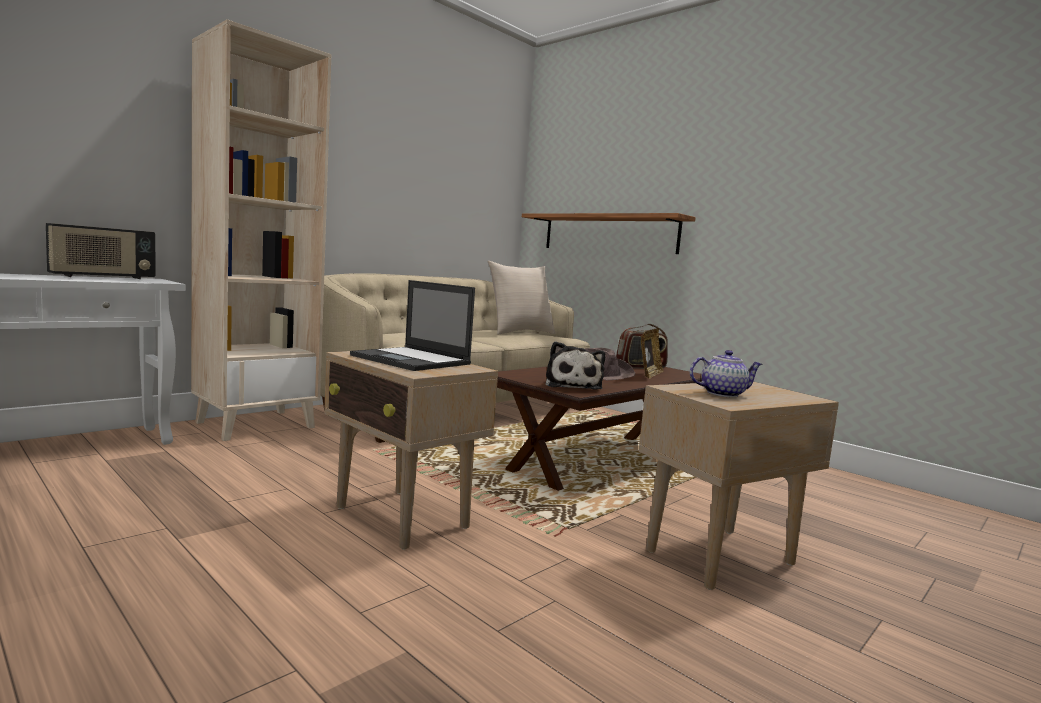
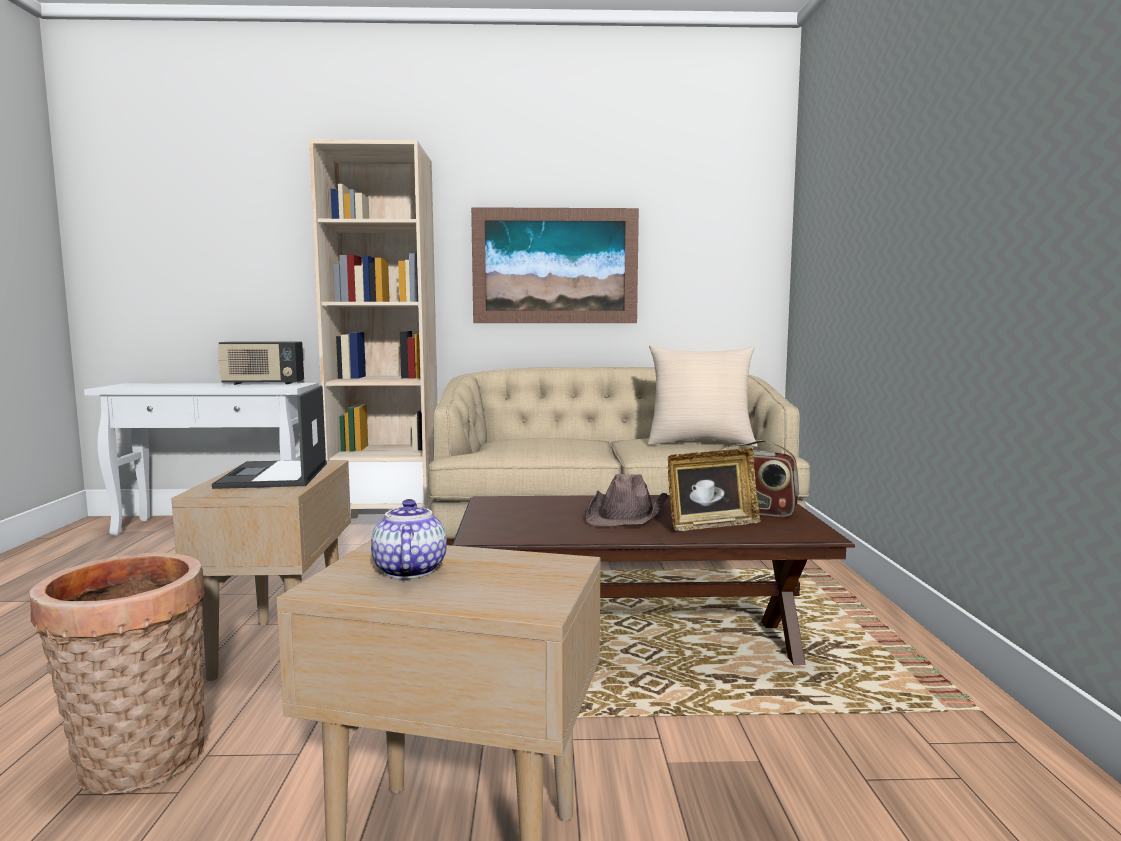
camera: 45 degrees right, 0 degrees up
(384, 187) = (555, 266): none -> picture
(493, 602) = (137, 765): none -> basket
(572, 385) = (514, 526): plush toy -> none
(608, 233) = (855, 289): shelf -> none
(722, 394) = (408, 570): teapot -> teapot turned 135 degrees counterclockwise

